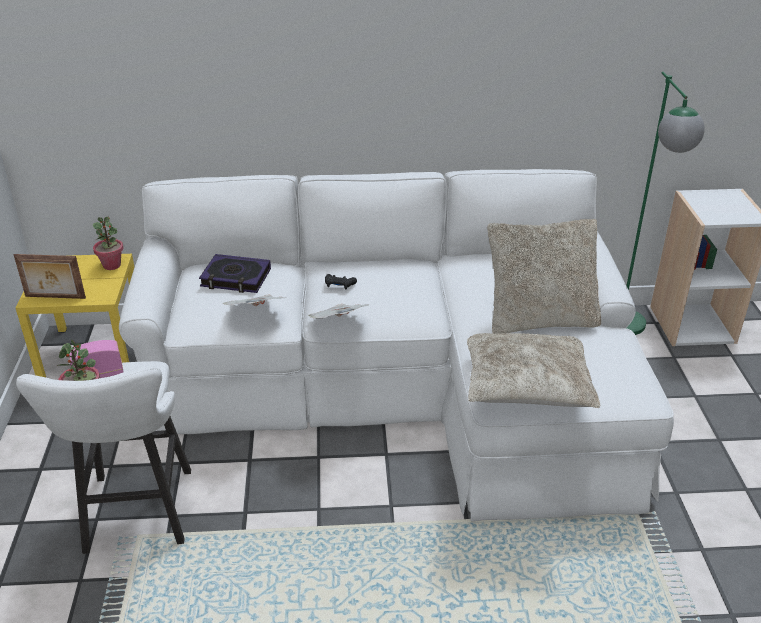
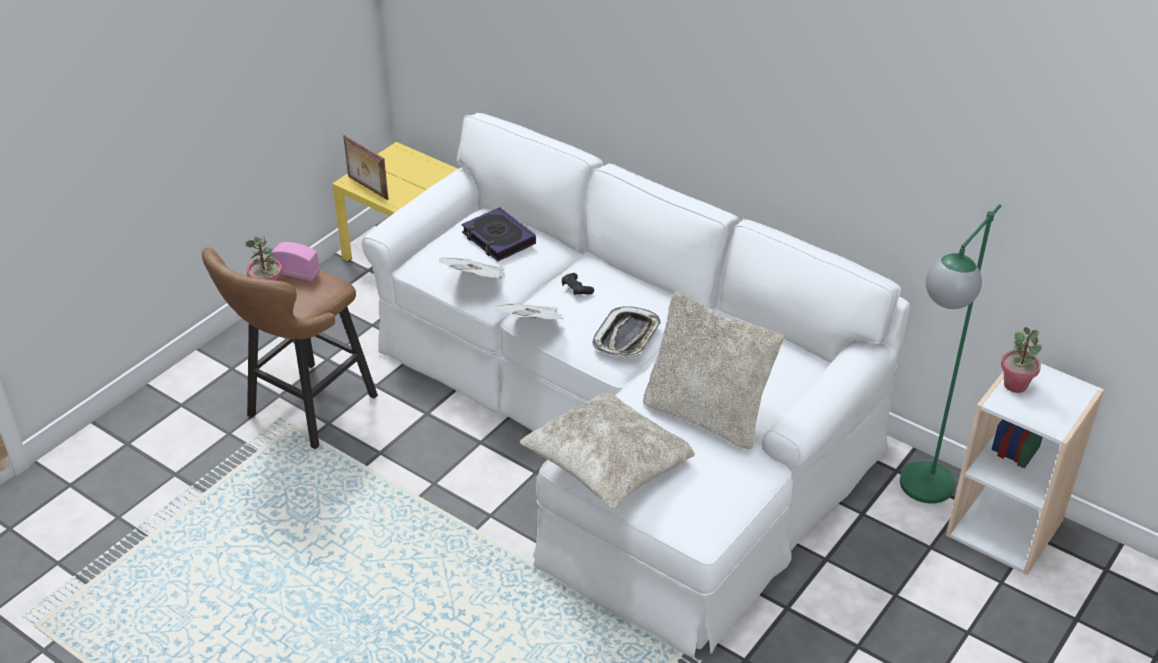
camera: 40 degrees right, 5 degrees up
(112, 265) = (438, 177): potted plant -> potted plant (1015, 385)
(137, 522) = (302, 414): white stool -> brown stool
(418, 298) = (627, 337): none -> tray

